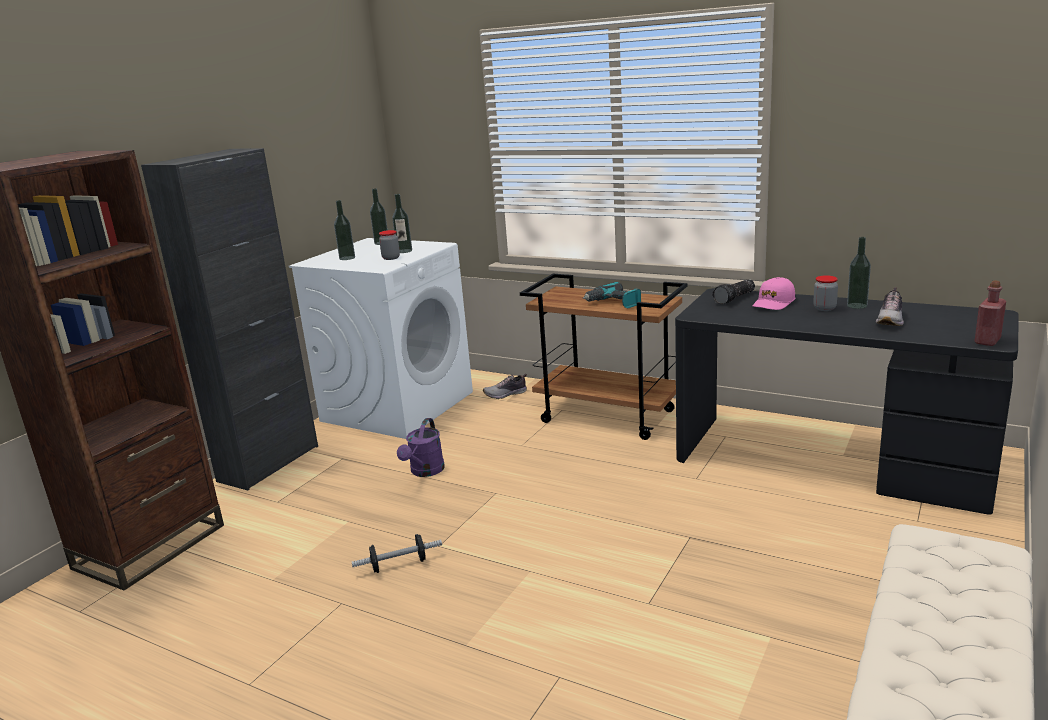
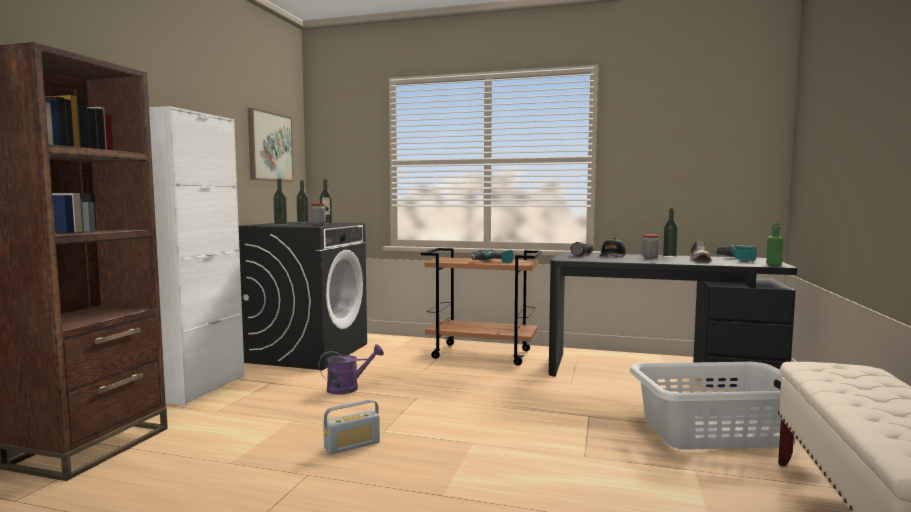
camera: 15 degrees left, 15 degrees down
(269, 463) = (200, 388): black cabinet -> white cabinet
(330, 147) = (269, 147): none -> picture
(398, 406) = (307, 352): white washing machine -> black washing machine
(399, 565) = (352, 445): dumbbell -> radio
(425, 472) = (348, 388): purple watering can -> purple watering can turned 120 degrees counterclockwise
(506, 394) = (395, 345): shoe -> none
(773, 303) = (612, 256): pink cap -> black cap
(839, 578) = (717, 433): none -> grey laundry basket
(953, 315) = (736, 259): none -> power drill
(987, 341) = (773, 265): red bottle -> green bottle

